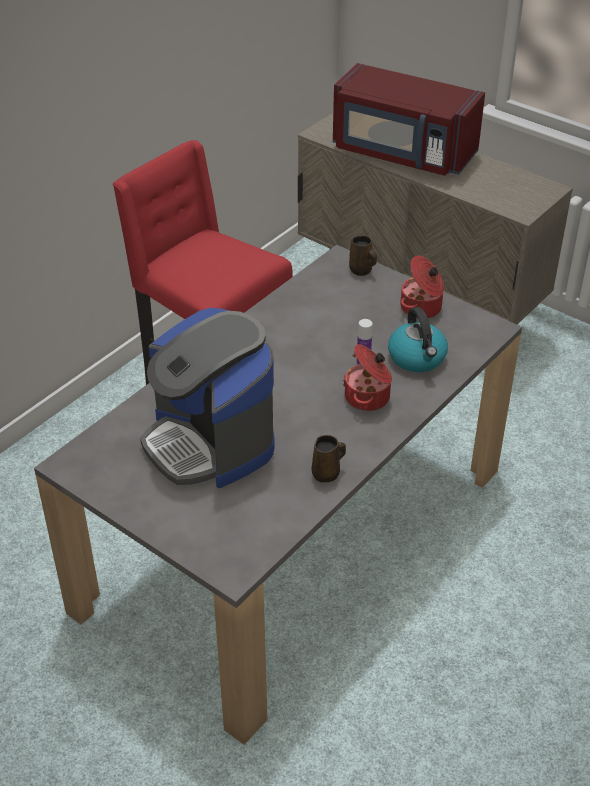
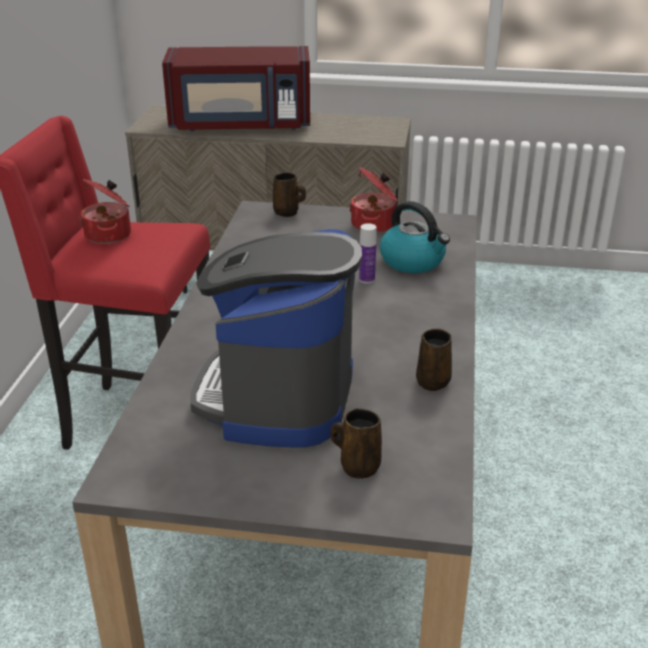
camera: 30 degrees left, 10 degrees down
(210, 443) = (278, 397): coffee machine -> coffee machine turned 75 degrees clockwise
(215, 517) = (357, 466): none -> brown mug
(368, 397) = (402, 304): cooking pot -> cooking pot (109, 235)

